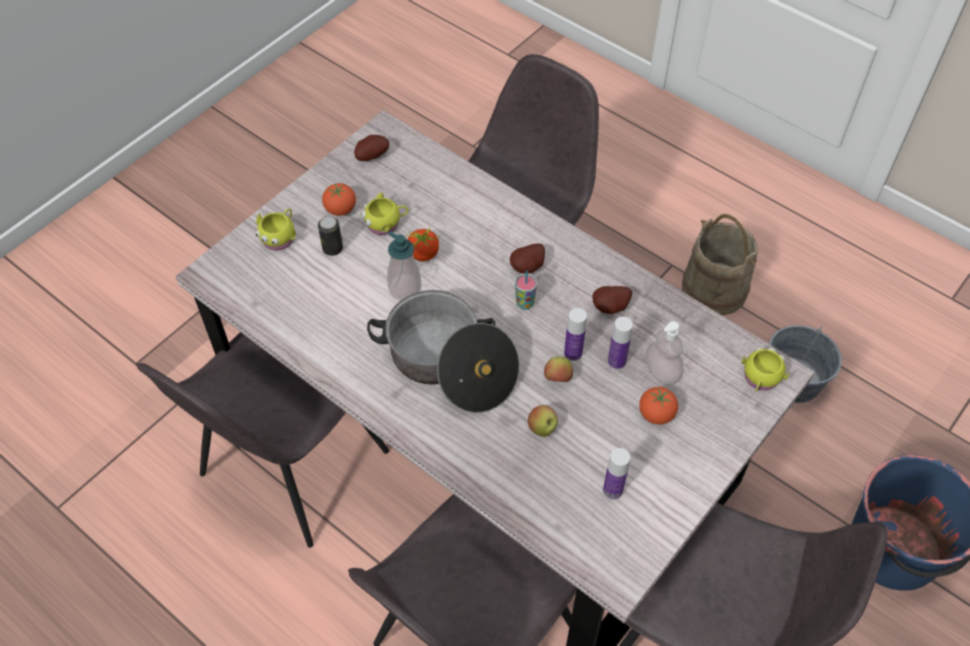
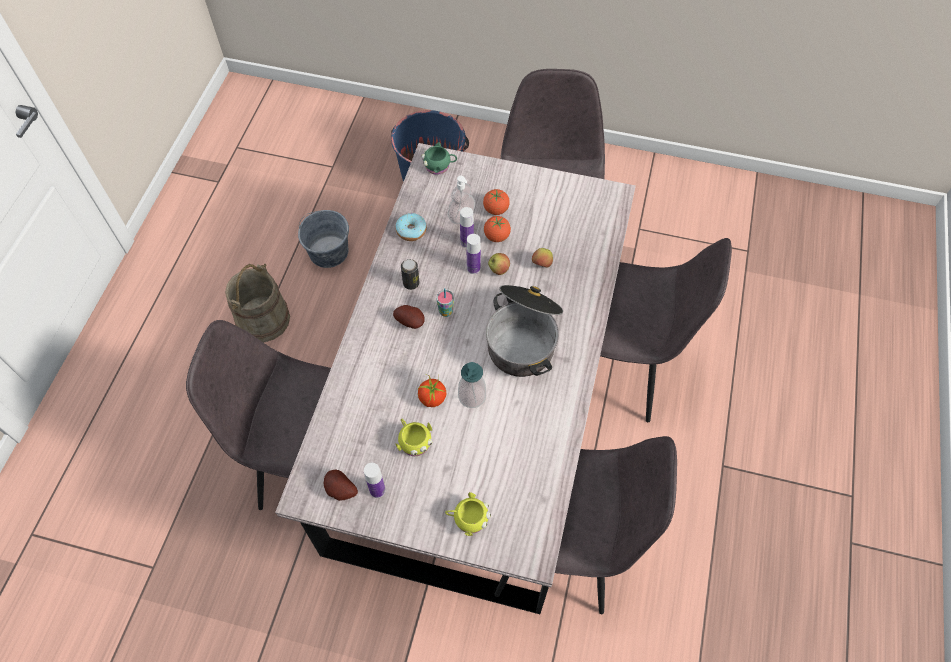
camera: 115 degrees left, 5 degrees up
(332, 248) = (460, 469): can -> can (411, 283)
(340, 209) = (415, 485): tomato -> tomato (496, 236)
(611, 308) = (423, 259): potato -> none
(612, 490) = (562, 214): bottle -> bottle (377, 490)
(661, 311) = (411, 231): none -> donut
(760, 379) = (439, 166): yellow mug -> green mug

